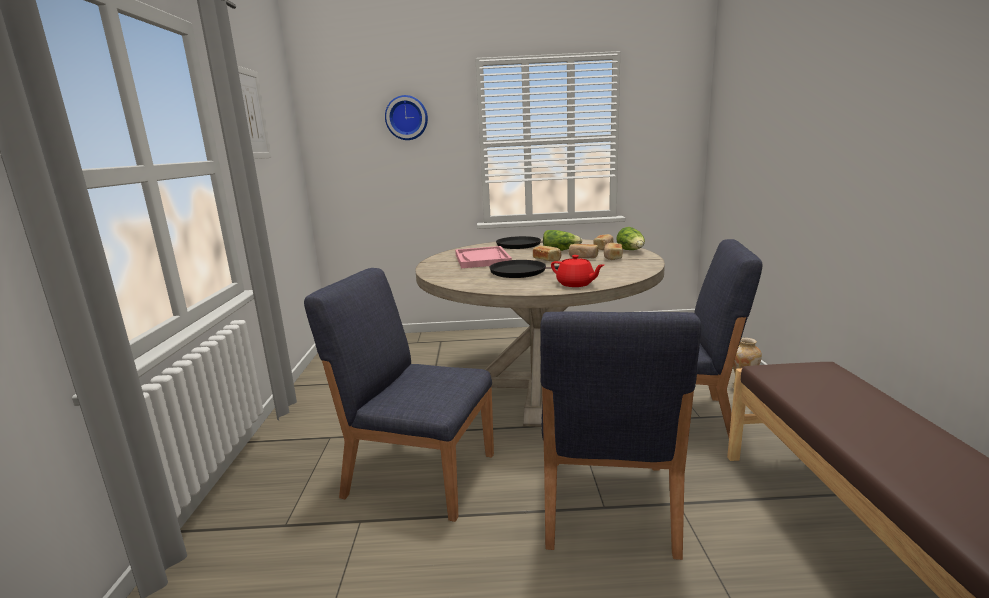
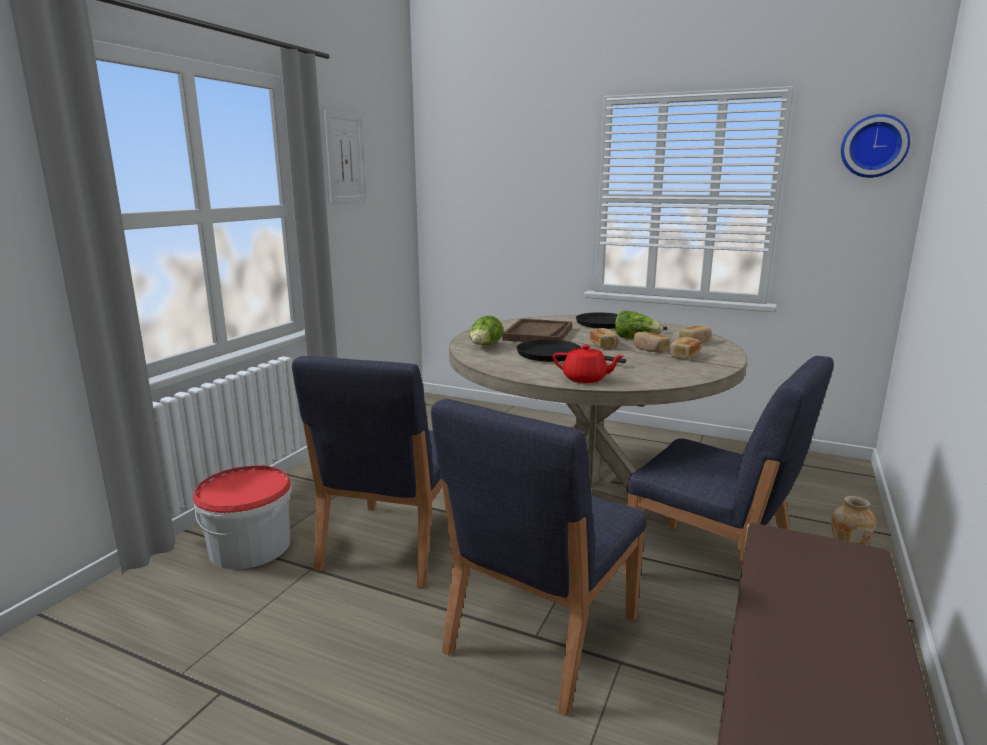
camera: 25 degrees right, 0 degrees up
(274, 522) = (250, 546): none -> bucket
(406, 118) = (522, 163): wall clock -> wall clock (874, 146)
(419, 474) = (392, 544): blue chair -> blue chair turned 120 degrees counterclockwise
(482, 259) = (538, 334): pink tray -> brown tray
(576, 284) = (585, 379): red teapot -> red teapot turned 45 degrees counterclockwise
(631, 251) = (721, 351): lettuce -> lettuce (485, 346)

